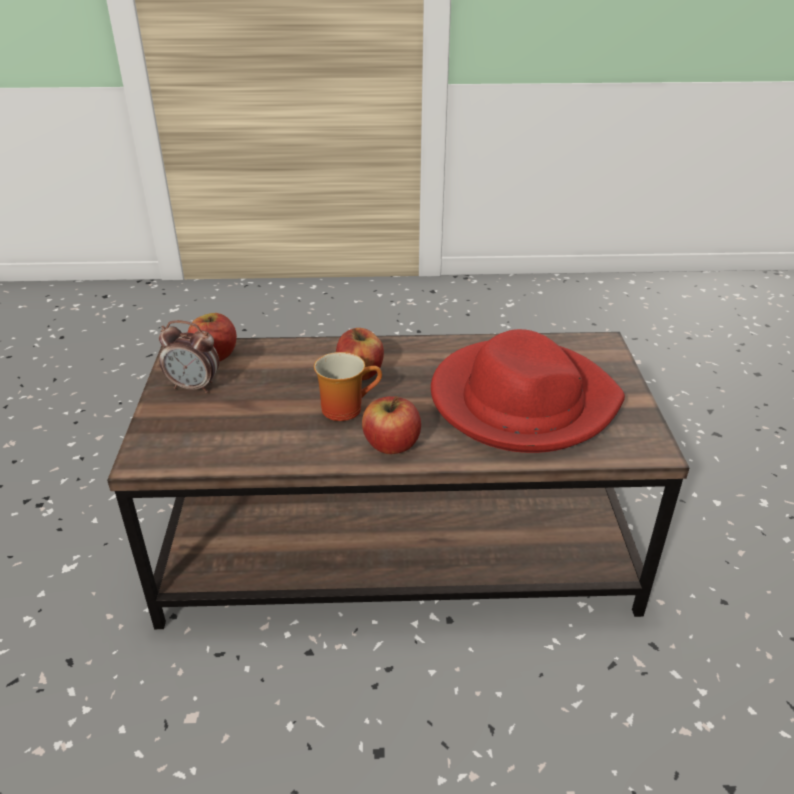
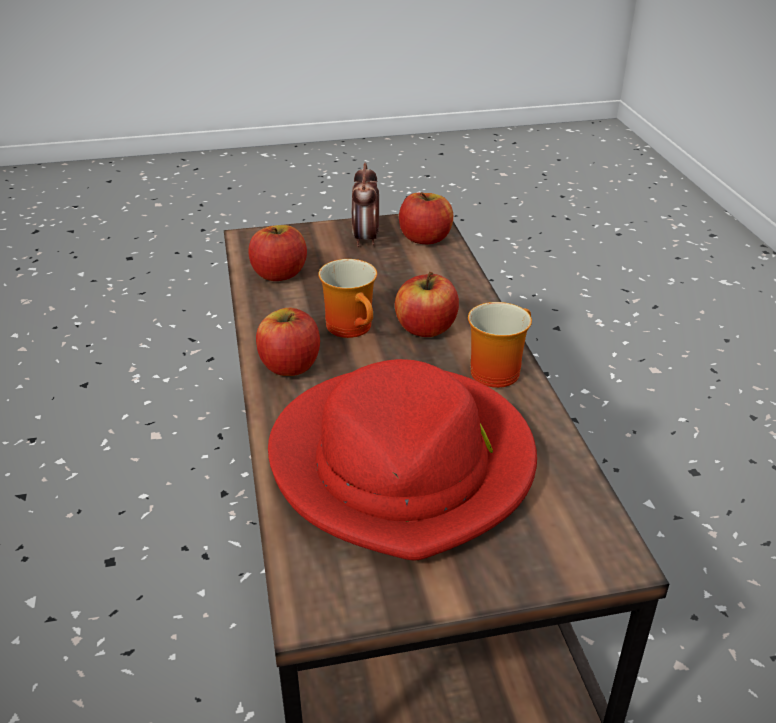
camera: 80 degrees right, 0 degrees up
(232, 443) = (279, 274): none -> apple
(422, 351) = (495, 369): none -> mug

